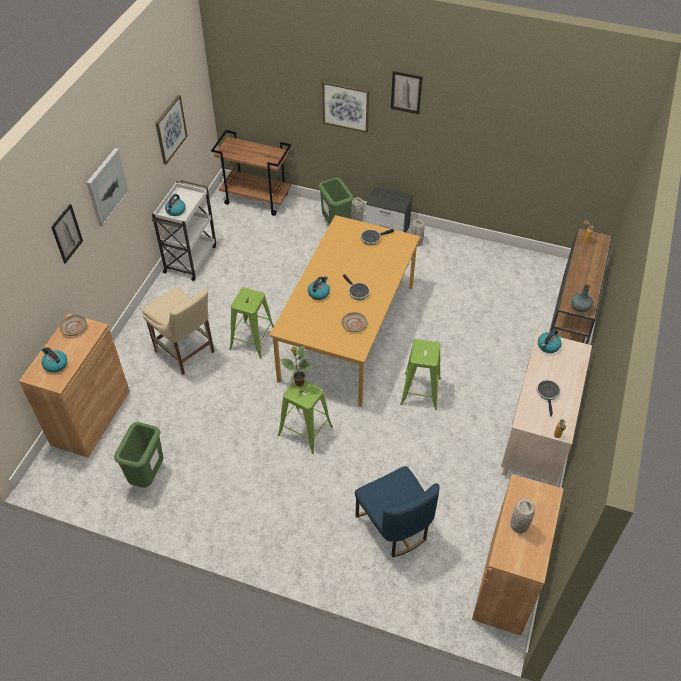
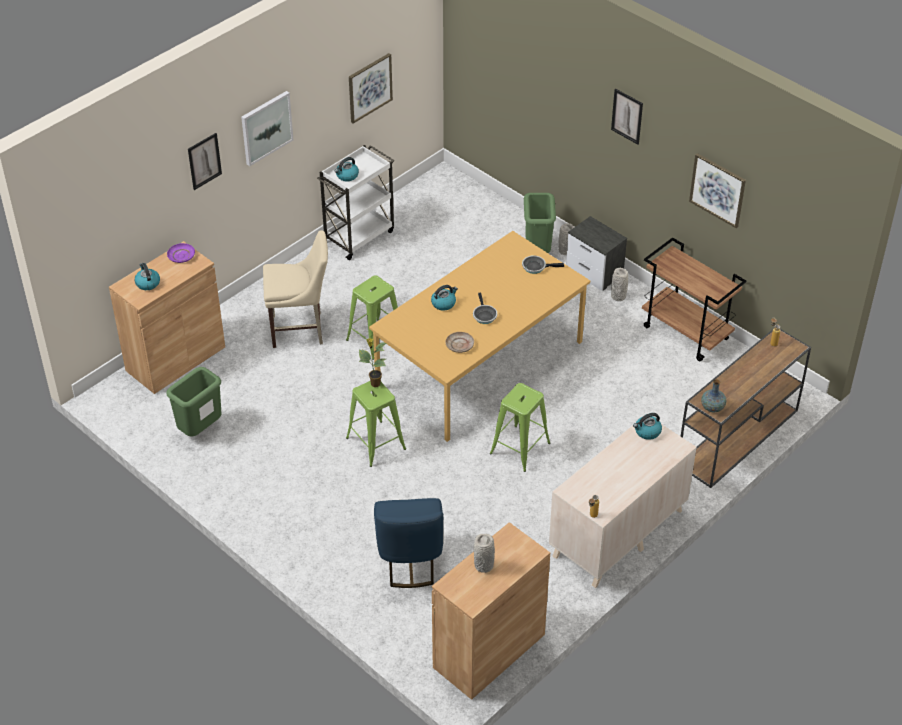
camera: 25 degrees right, 5 degrees down
(74, 328) = (181, 256): beige plate -> purple plate
(186, 353) = (300, 330): beige chair -> beige chair turned 75 degrees counterclockwise
(257, 199) = (467, 194): brown cart -> brown cart (686, 333)
(345, 106) = (569, 114): picture -> picture (717, 190)
(548, 394) = (612, 475): frying pan -> none

